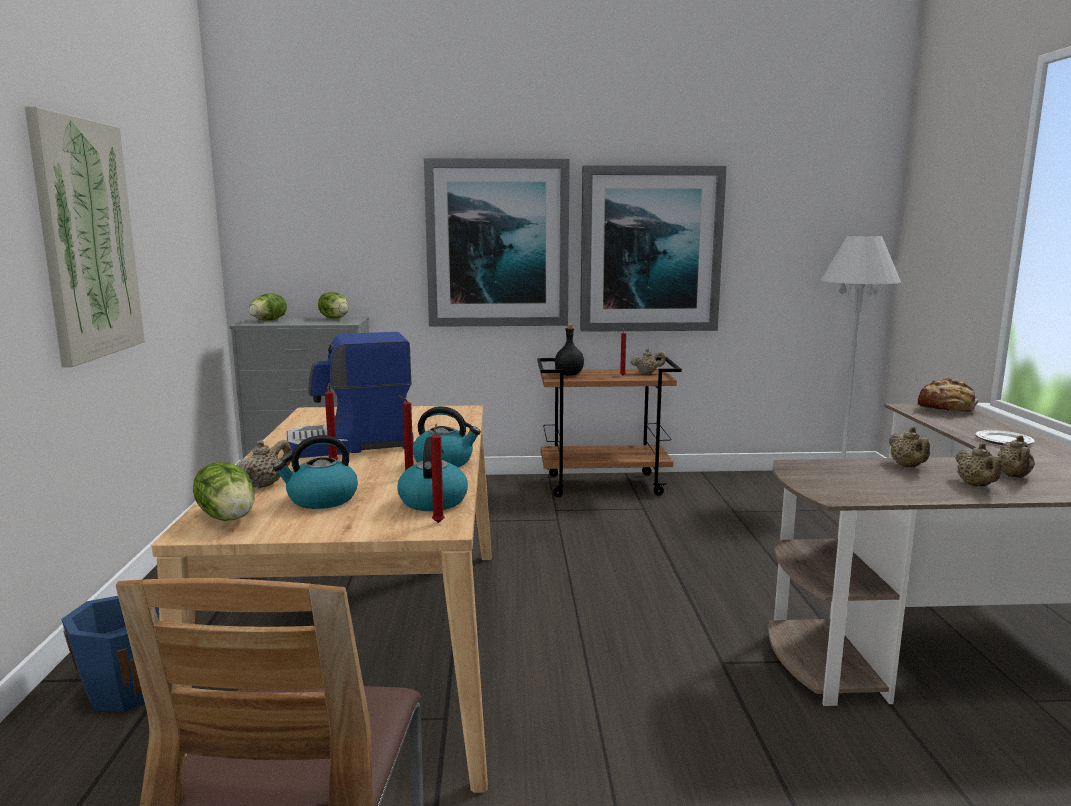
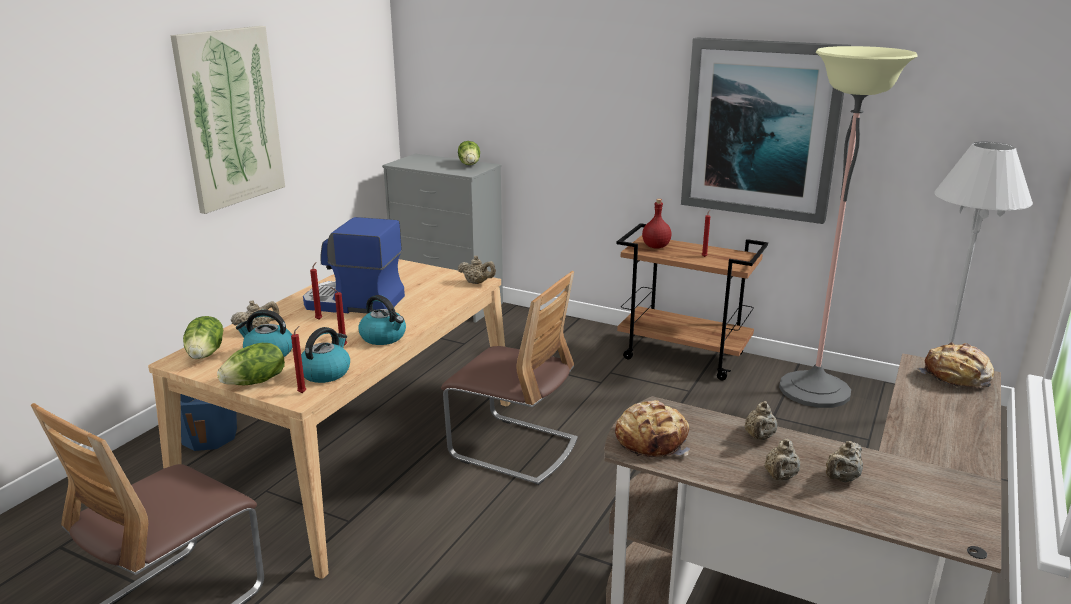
camera: 30 degrees right, 10 degrees up
(269, 320) = (418, 161): lettuce -> lettuce (256, 382)
(497, 243) = (612, 109): picture -> none
(545, 593) = (514, 449): none -> chair
(569, 374) = (656, 247): black bottle -> red bottle
(647, 373) = (734, 258): beige teapot -> beige teapot (477, 283)
(737, 486) = (814, 390): none -> floor lamp
(839, 486) = (652, 440): none -> bread
(1003, 441) = (931, 434): plate -> none

